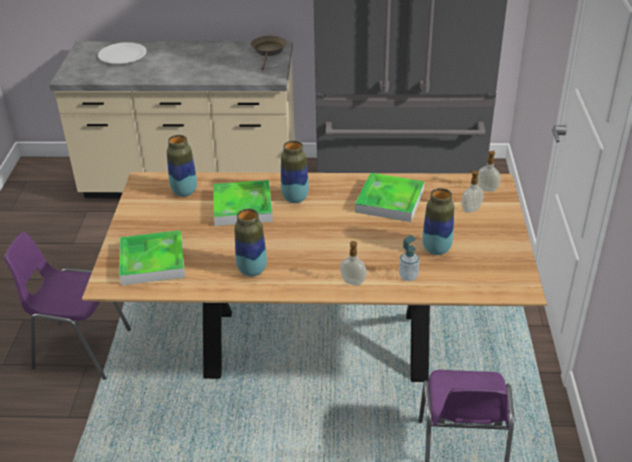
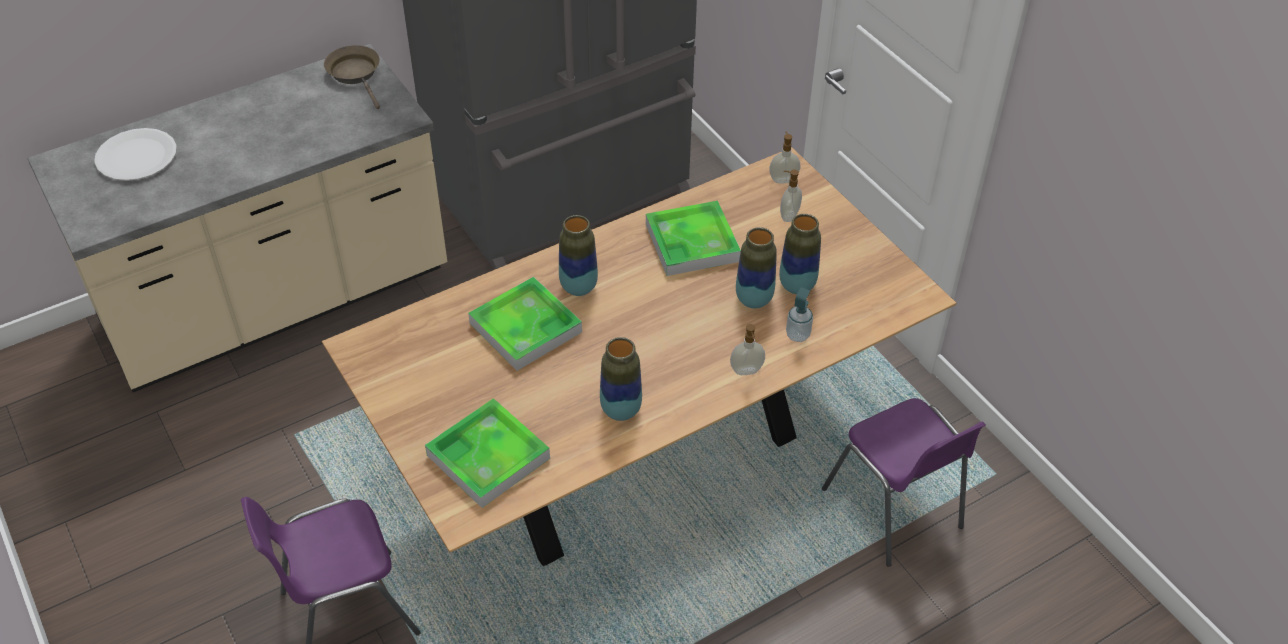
camera: 35 degrees left, 10 degrees up
(184, 192) = (429, 339): vase -> vase (754, 299)

